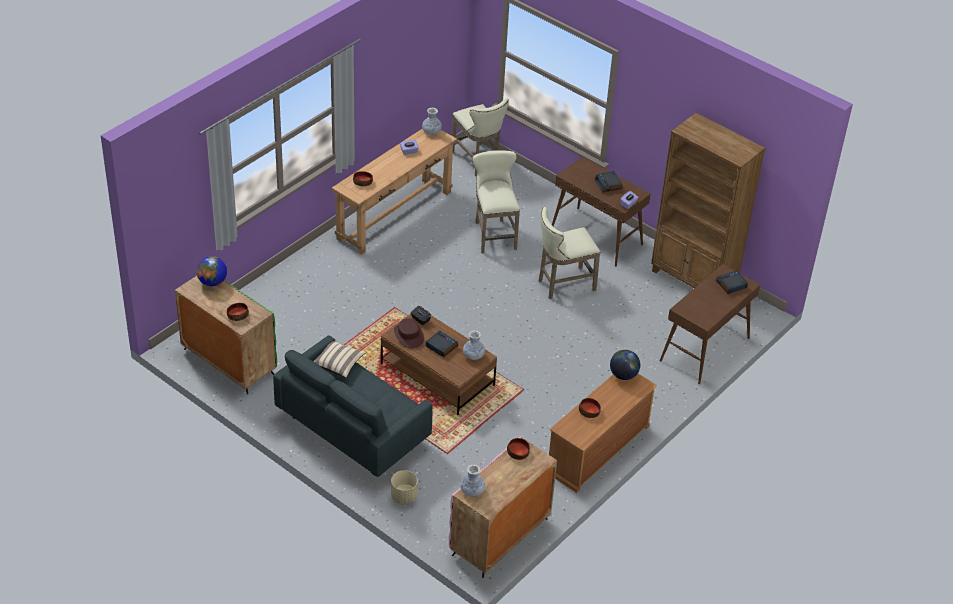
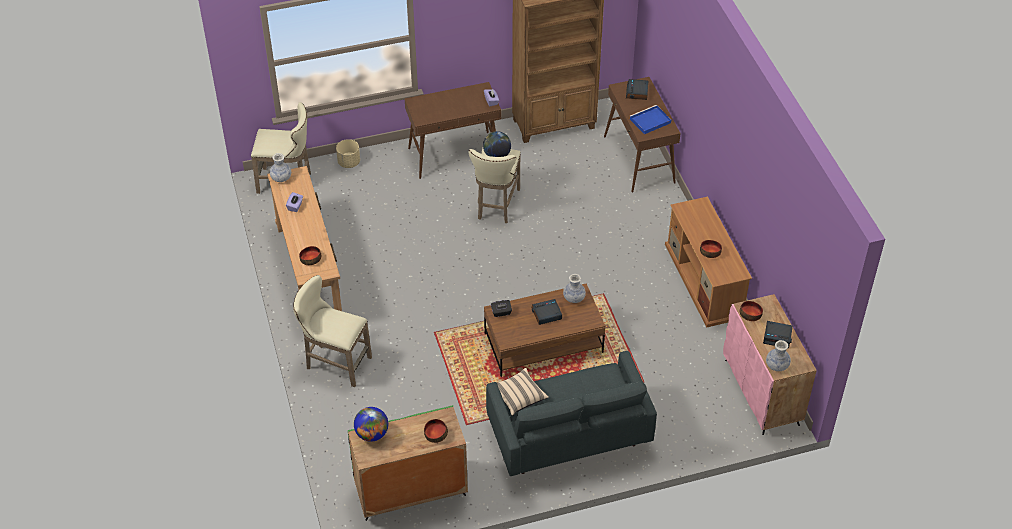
camera: 55 degrees left, 5 degrees up
(403, 496) = (674, 436): beige planter -> beige planter (349, 162)
(408, 335) = (515, 330): brown hat -> none
(493, 234) = (394, 218): beige stool -> beige stool (335, 363)
(608, 185) = (456, 101): alarm clock -> alarm clock (777, 336)
(623, 375) = (683, 210): globe -> globe (497, 155)
(702, 306) = (649, 121): none -> blue tray

